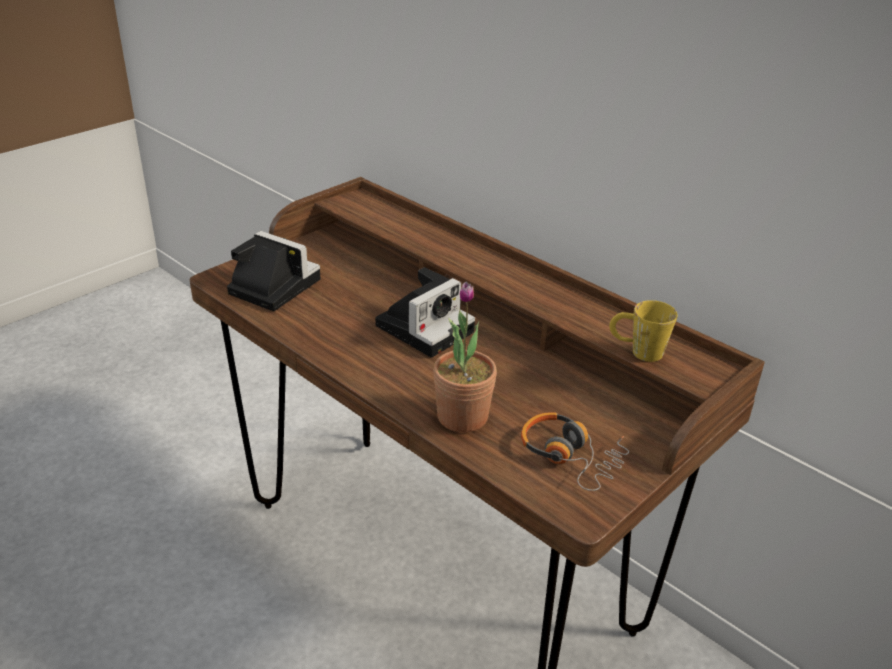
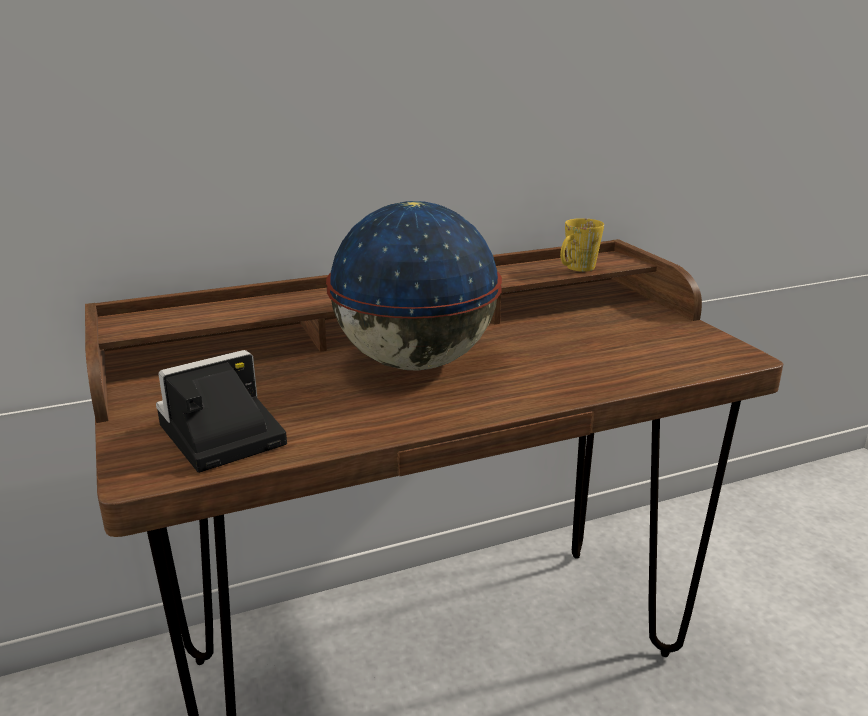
camera: 65 degrees left, 10 degrees down
(426, 327) = (413, 363): camera -> globe
(462, 417) = (589, 375): potted plant -> none
(571, 456) = (667, 345): headphones -> none

